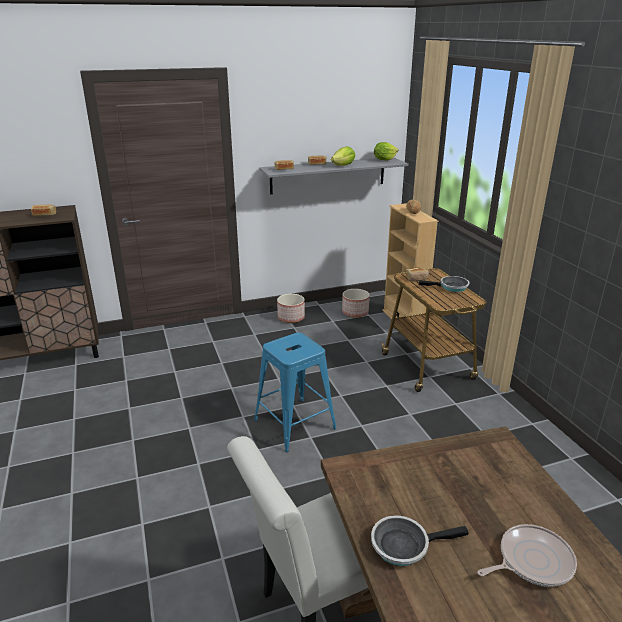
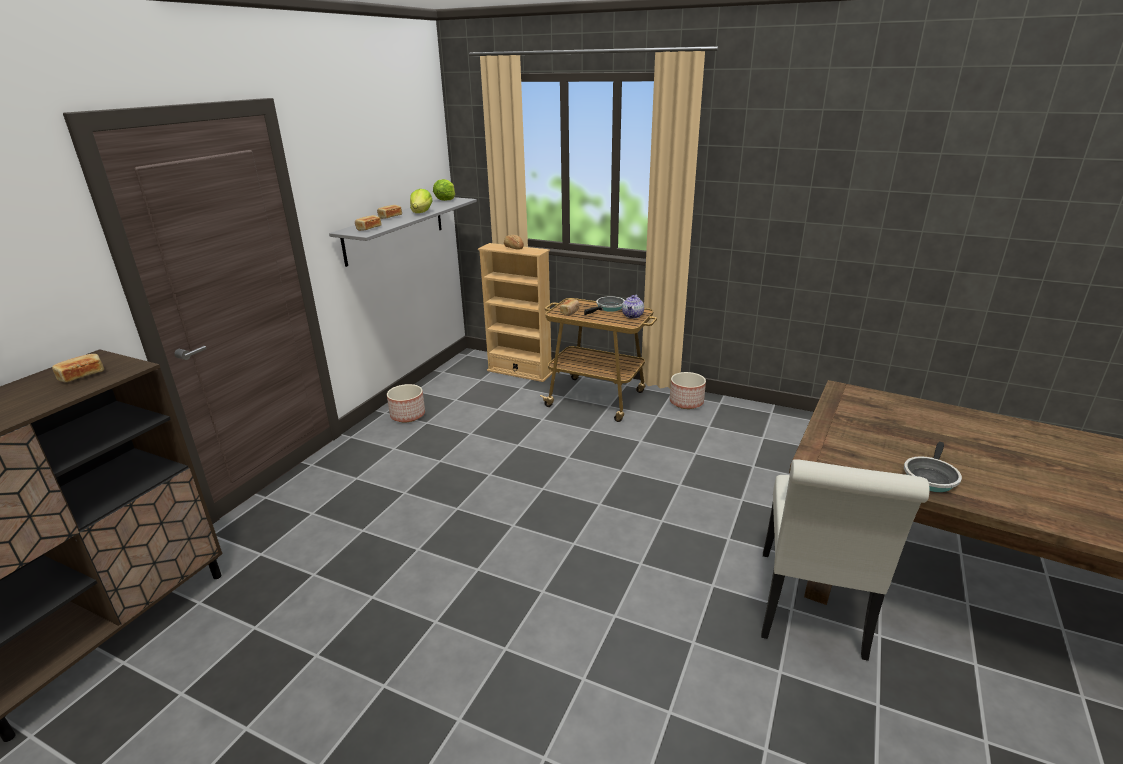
camera: 45 degrees left, 0 degrees up
(294, 424) = (570, 502): blue stool -> none
(355, 312) = (464, 383): planter -> planter (686, 402)
(459, 300) = (633, 316): none -> teapot
(531, 561) = (978, 441): frying pan -> none

